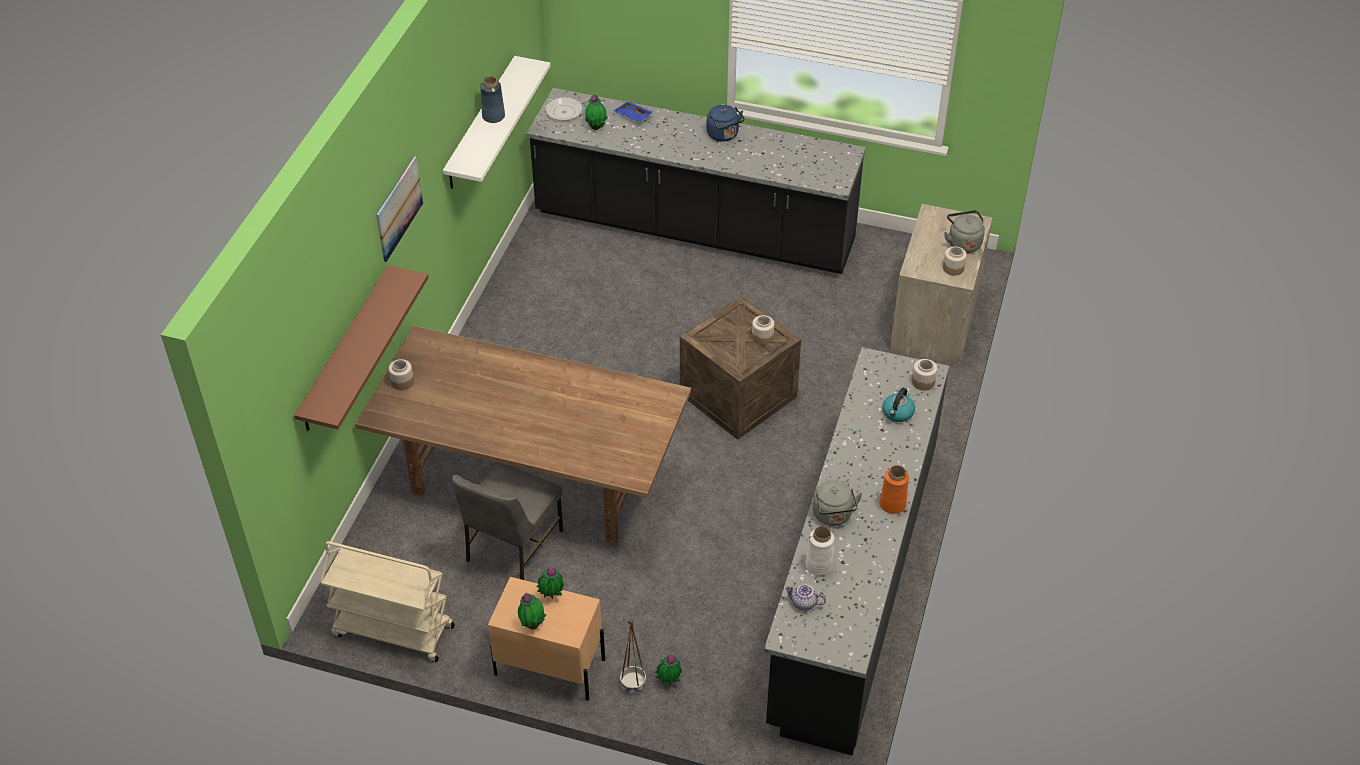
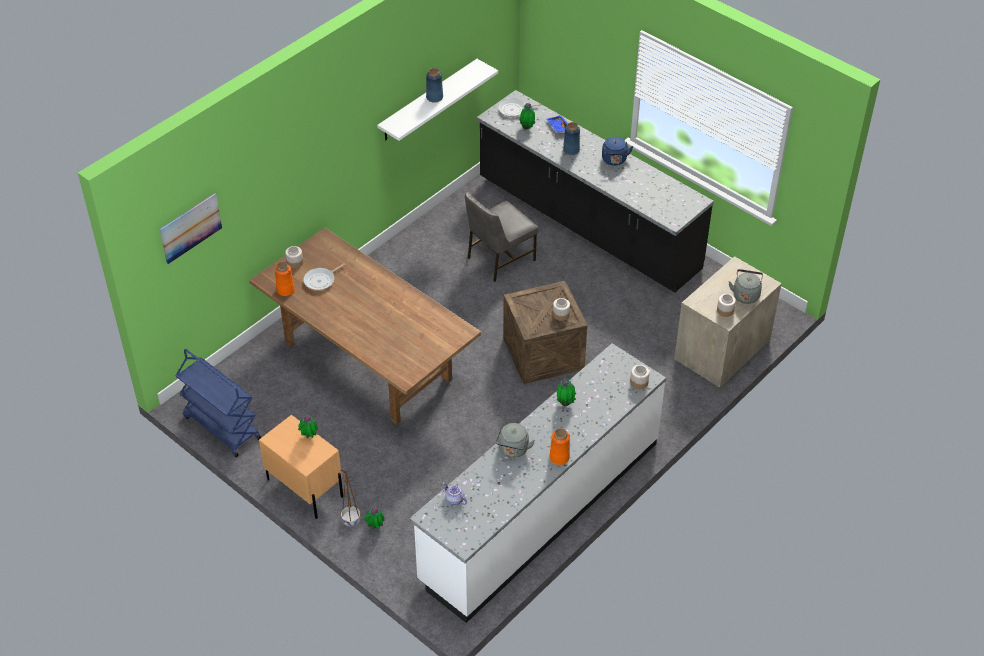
camera: 25 degrees right, 0 degrees up
(345, 350) = (248, 226): brown shelf -> none
(392, 631) = (221, 427): beige cart -> blue cart
(399, 208) = (322, 141): picture -> picture (190, 228)
(412, 420) = (285, 290): none -> orange vase
(451, 393) = (321, 280): none -> frying pan
(512, 546) = (328, 401): grey chair -> grey chair (499, 259)
(532, 624) = (286, 450): potted plant -> potted plant (565, 403)
(665, 138) = (571, 150): none -> blue vase
(819, 565) = (481, 479): white vase -> none
(852, 583) = (540, 510): black counter -> white counter
(897, 413) = (605, 397): kettle -> none

